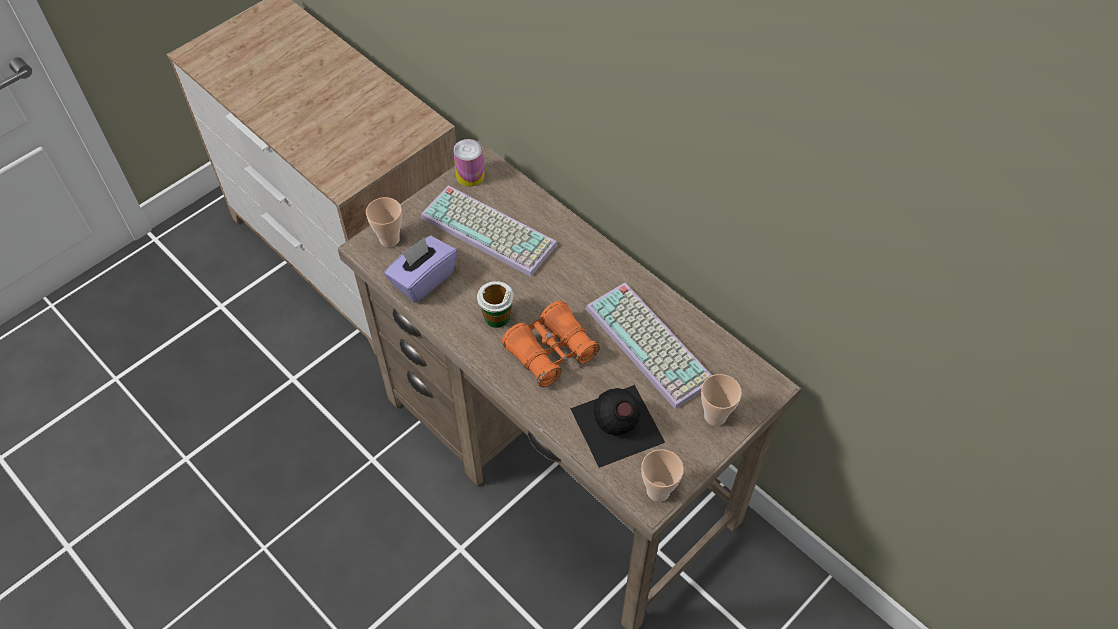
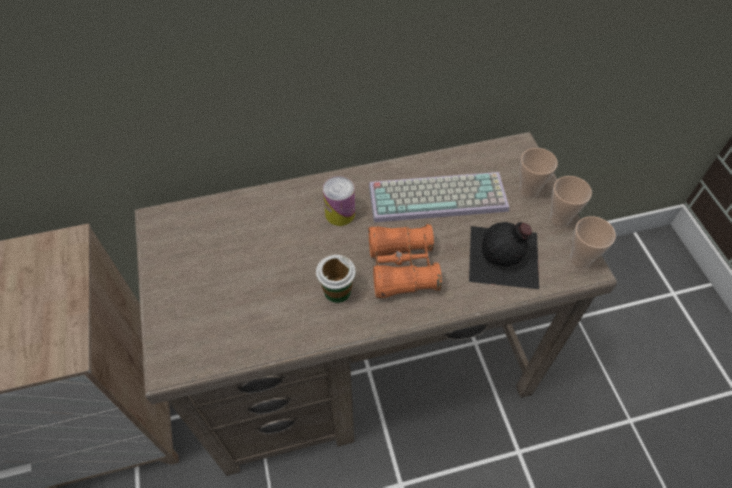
camera: 60 degrees left, 0 degrees up
(389, 239) = (177, 340): cup -> cup (559, 218)
(423, 279) = (250, 332): purple tissue box -> none
(470, 176) = (161, 237): can -> can (340, 213)
(491, 230) = (237, 250): keyboard -> none

